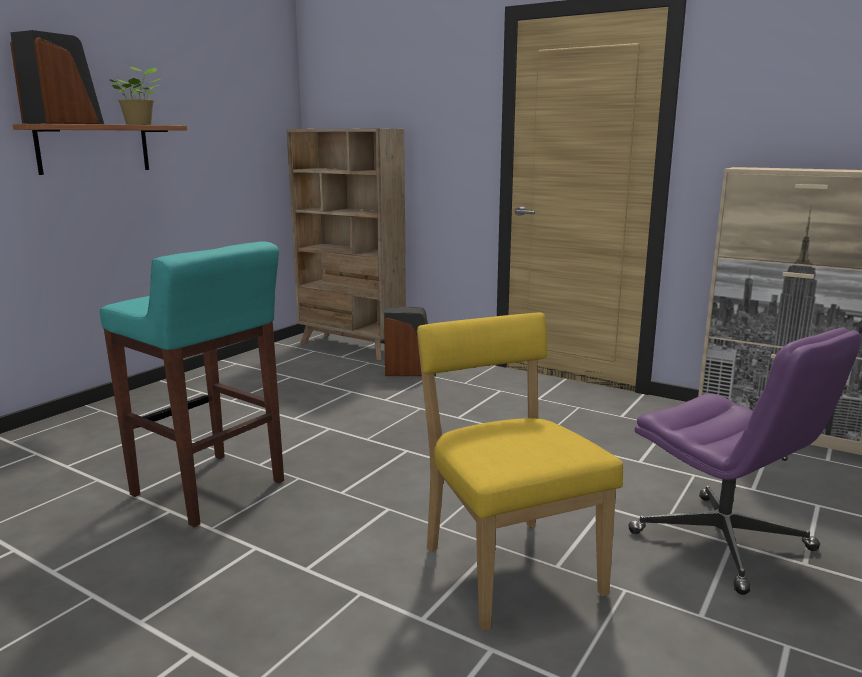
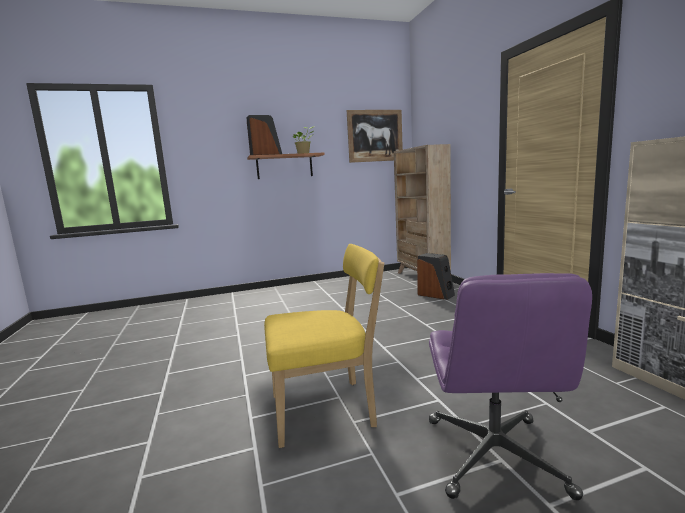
camera: 40 degrees right, 5 degrees down
(209, 489) = (263, 330): turquoise stool -> none
(249, 96) = (375, 136): none -> picture
(507, 566) = (328, 410): yellow chair -> yellow chair turned 60 degrees clockwise

